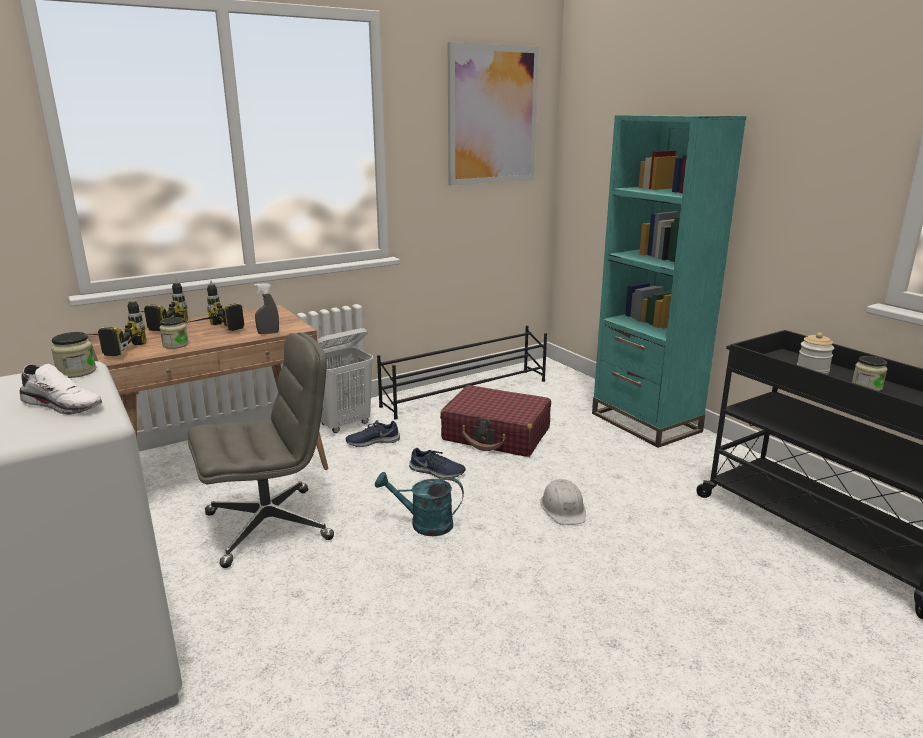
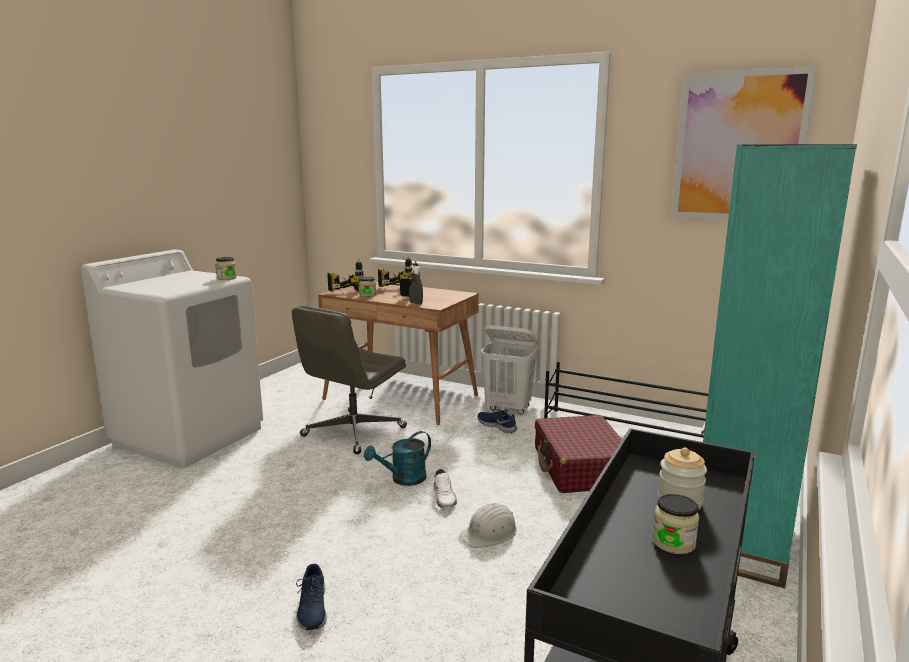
camera: 60 degrees right, 5 degrees down
(64, 405) = (181, 286): white shoe -> white shoe (445, 497)
(270, 525) = (353, 432): grey office chair -> grey office chair turned 90 degrees clockwise
(424, 524) = (403, 479): turquoise watering can -> turquoise watering can turned 105 degrees counterclockwise
(436, 472) = (482, 462): blue shoe -> blue shoe (312, 608)

